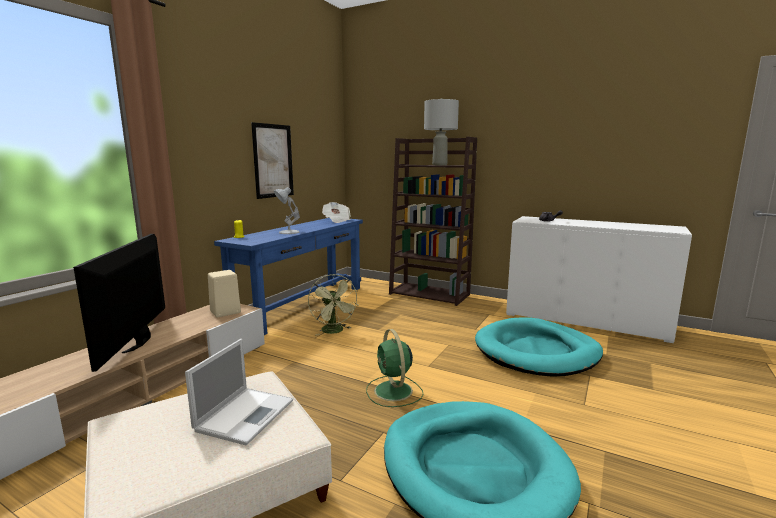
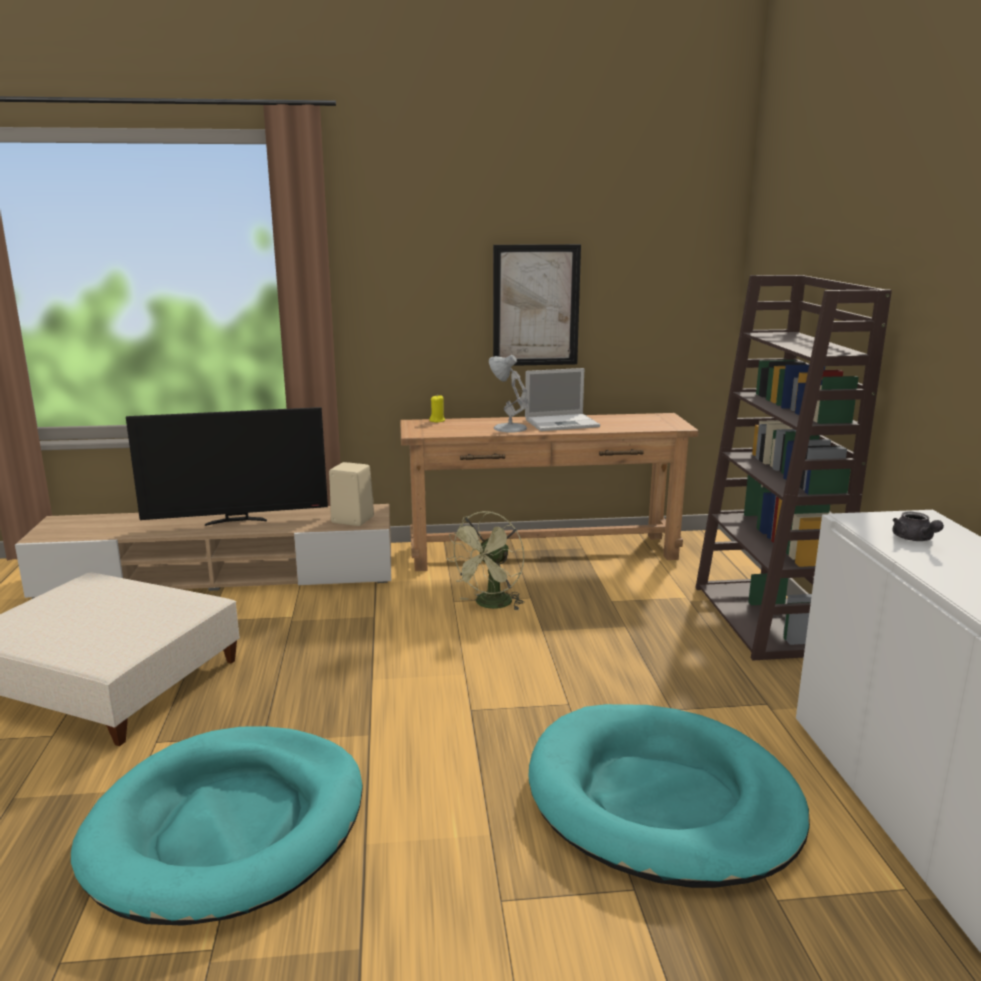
camera: 55 degrees right, 5 degrees up
(140, 341) = (237, 521): television -> television turned 150 degrees counterclockwise
(246, 414) = (132, 623): laptop -> laptop (563, 423)
(302, 305) = (543, 552): blue console table -> brown console table
(336, 220) = (649, 422): newspaper -> none
(394, 392) = (366, 709): green fan -> none
(439, 165) = (805, 345): grey table lamp -> none

